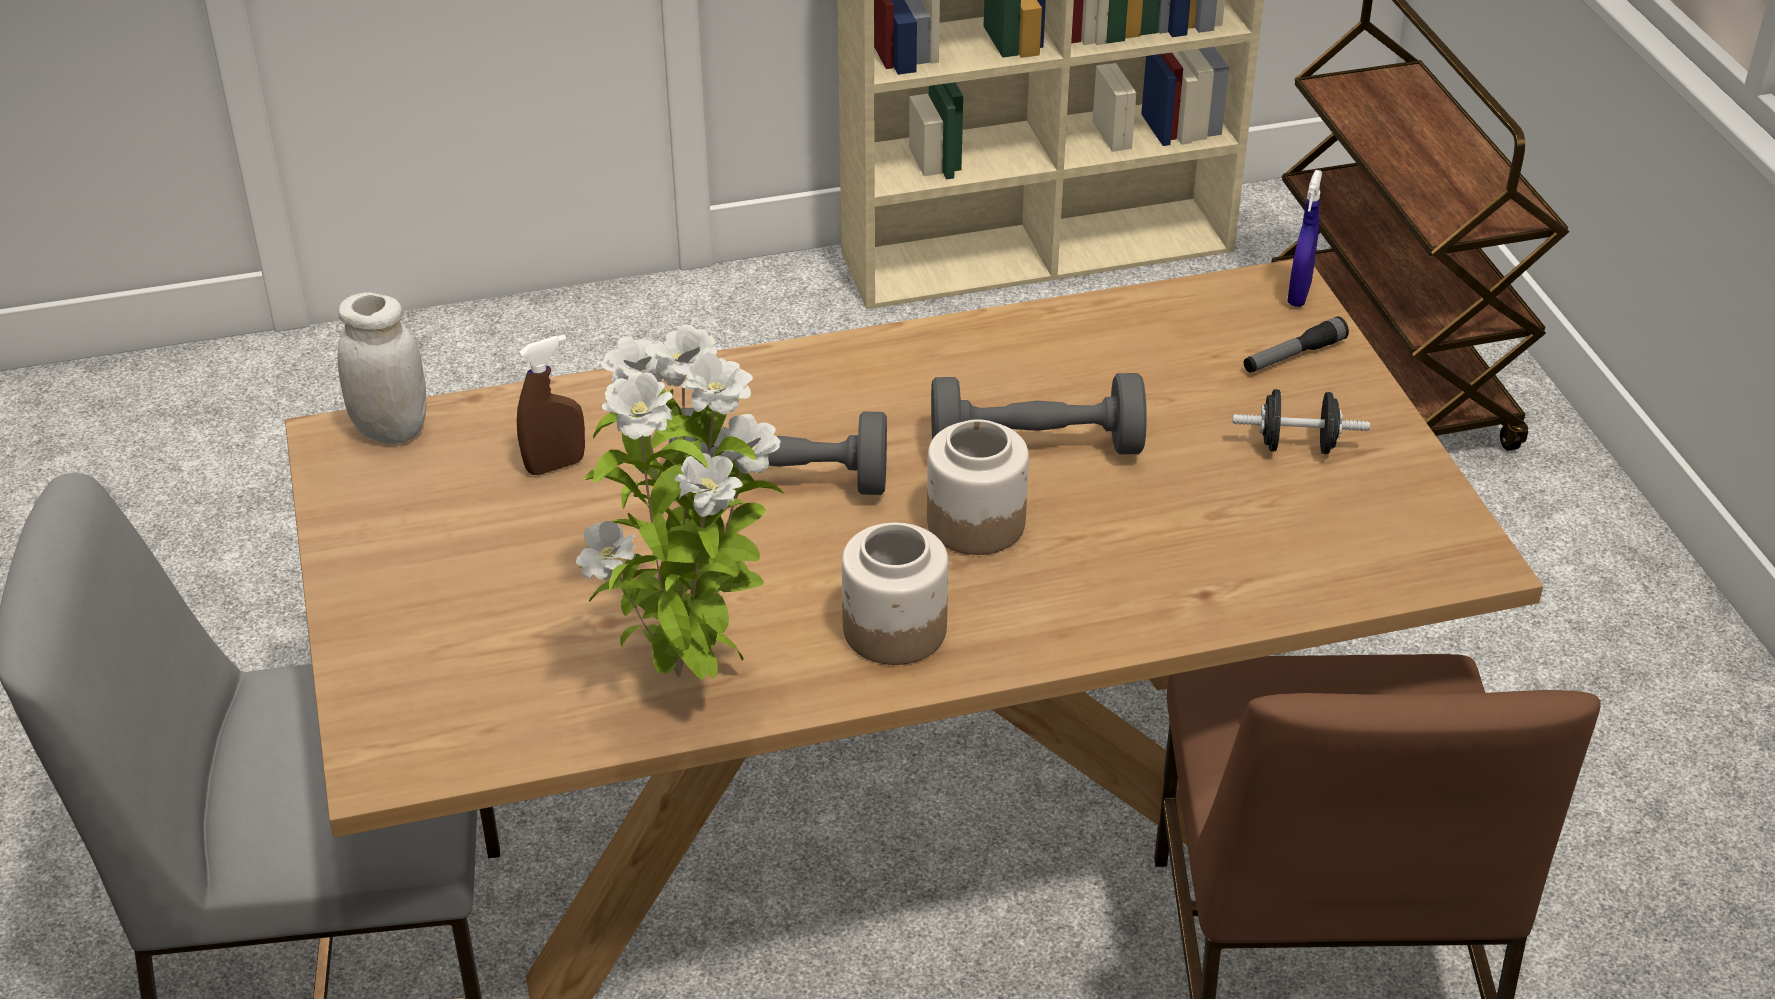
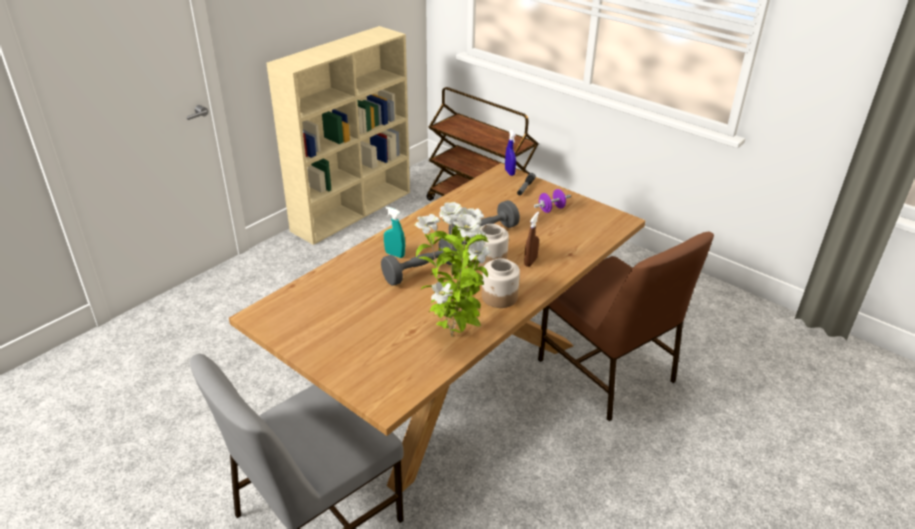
camera: 35 degrees left, 5 degrees down
(391, 429) = (273, 306): white jar -> none
(555, 465) = (343, 294): brown spray bottle -> brown spray bottle (530, 262)
(766, 412) = (394, 254): none -> turquoise spray bottle
(1297, 446) = (551, 209): black dumbbell -> purple dumbbell

